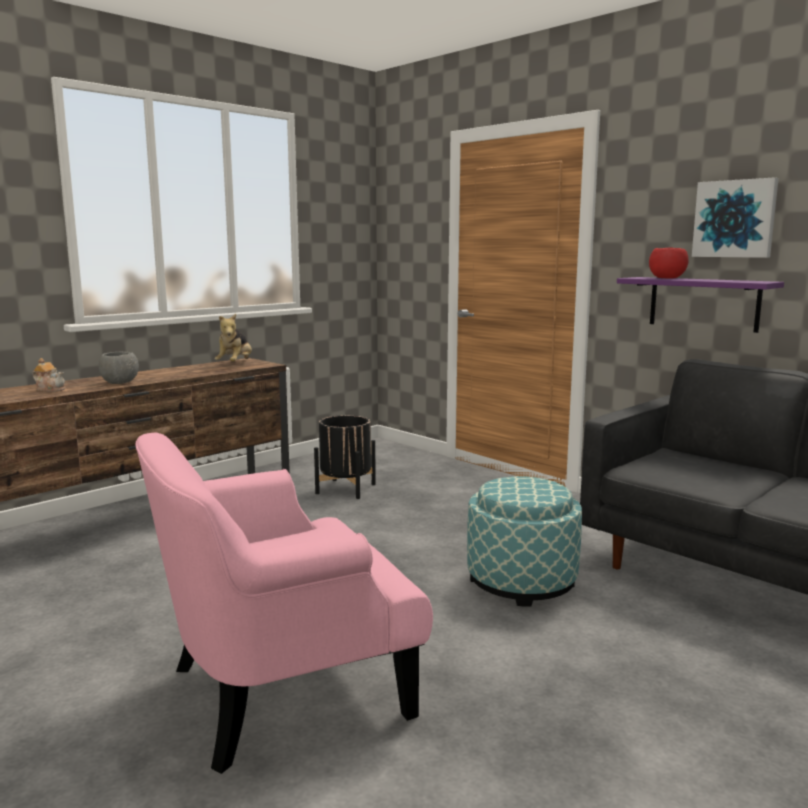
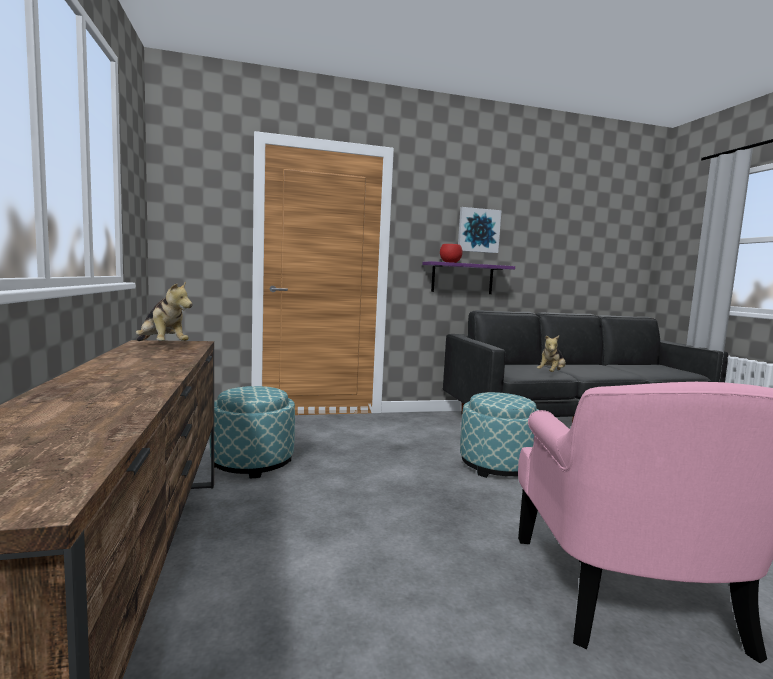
camera: 60 degrees left, 5 degrees down
(50, 389) = (82, 408): teapot -> none
(120, 382) = (143, 380): grey bowl -> none
(346, 489) = (252, 462): black planter -> ottoman
(716, 485) = (551, 373): none -> plush toy

